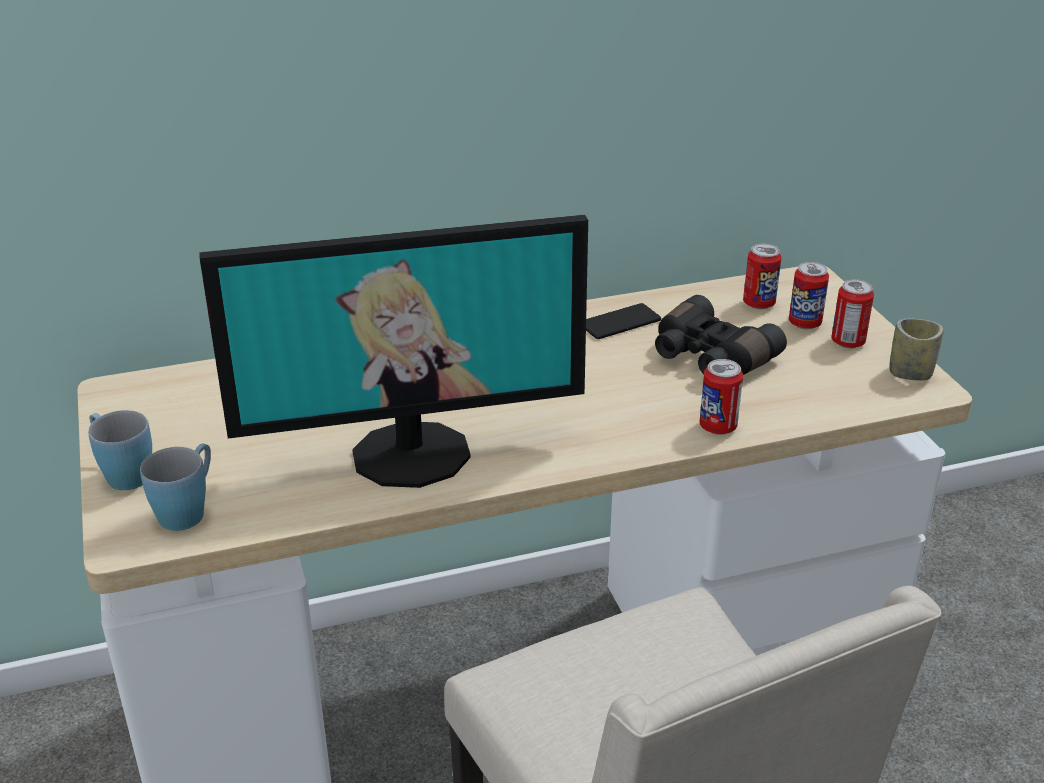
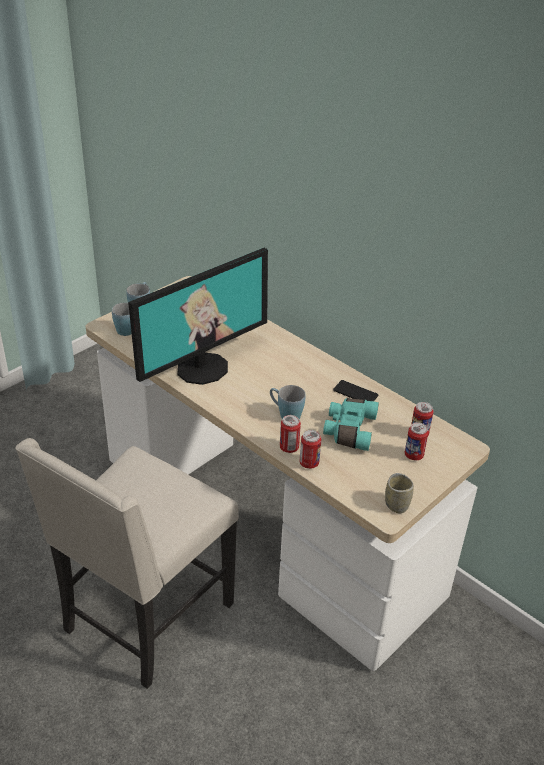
camera: 60 degrees right, 5 degrees up
(411, 453) = (202, 368): monitor -> monitor turned 90 degrees counterclockwise
(624, 403) = (285, 414): none -> blue mug
(709, 357) = (348, 430): black binoculars -> turquoise binoculars
(847, 342) = (408, 475): can -> can (309, 463)

